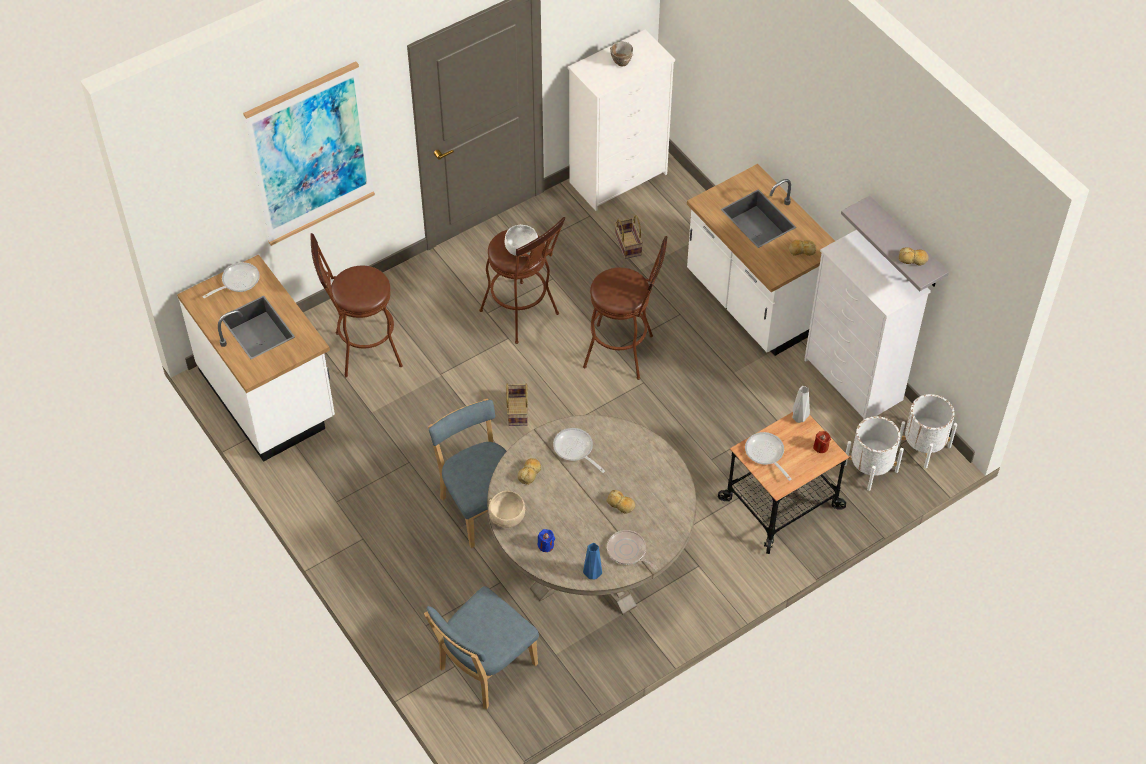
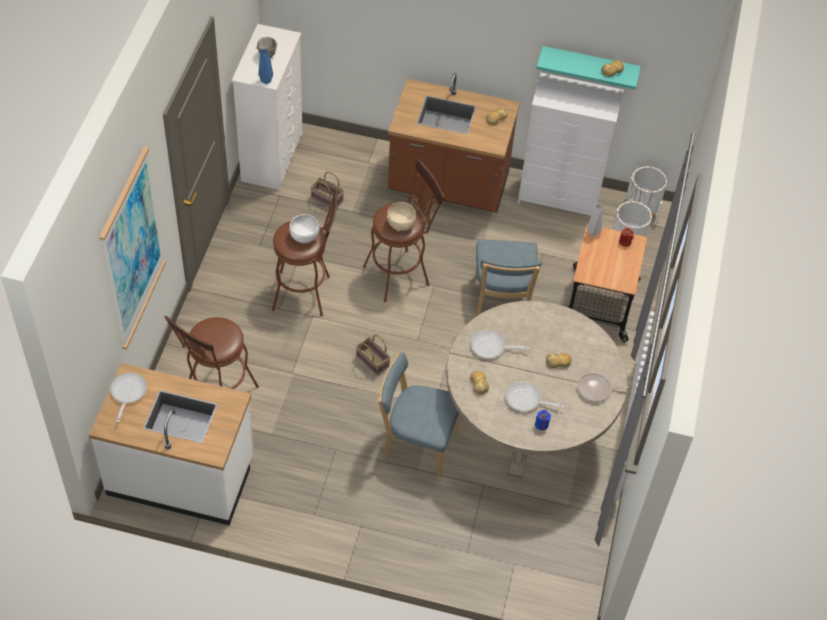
camera: 45 degrees left, 0 degrees up
(484, 669) = (534, 550): blue chair -> blue chair (501, 300)
(507, 517) = (497, 424): beige bowl -> beige bowl (401, 223)
(593, 574) = (590, 420): blue vase -> blue vase (266, 80)
(755, 301) = (448, 185): white counter -> brown counter
(766, 454) = (598, 269): frying pan -> frying pan (526, 400)
(906, 244) = (589, 66): grey shelf -> turquoise shelf

